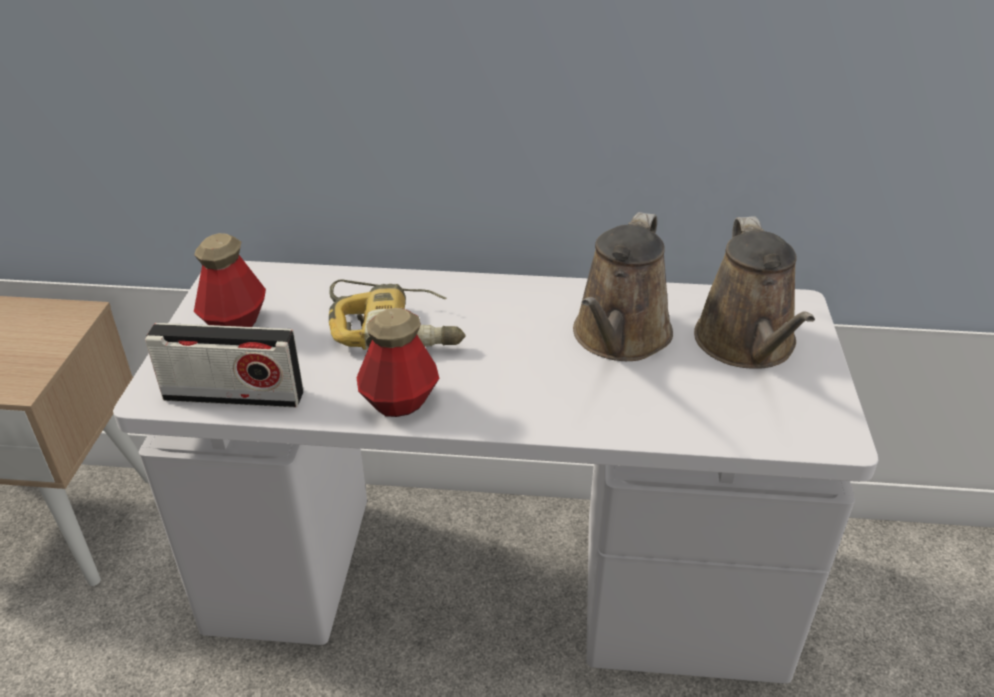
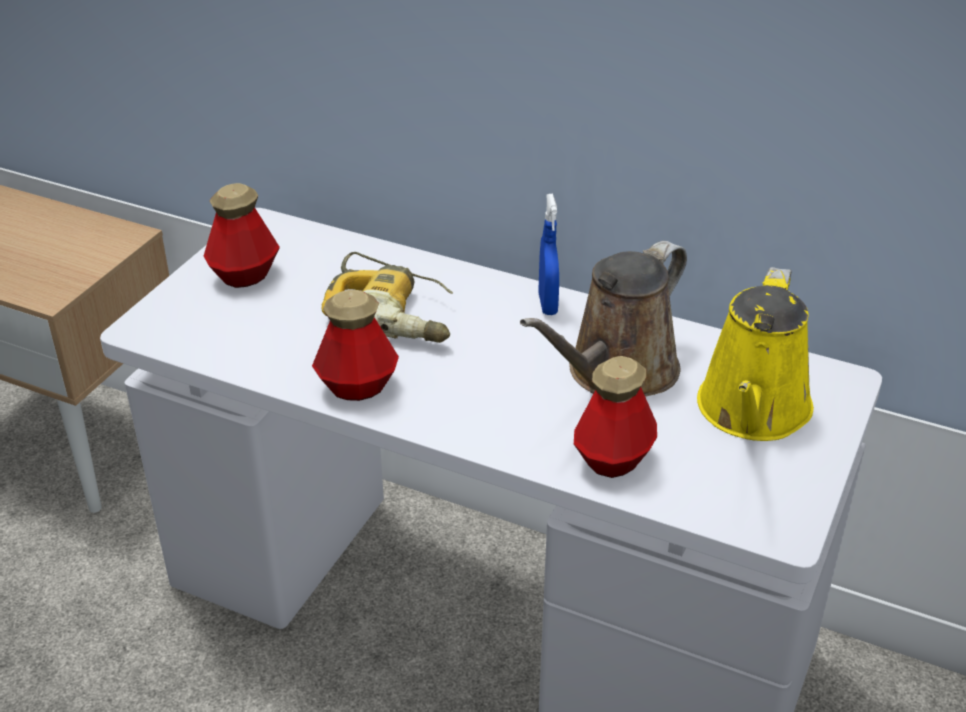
camera: 20 degrees right, 0 degrees up
(234, 395) = (209, 345): radio -> none
(526, 292) = (547, 304): none -> blue spray bottle
(663, 412) = (613, 459): none -> bottle
(747, 345) = (752, 412): brown watering can -> yellow watering can

